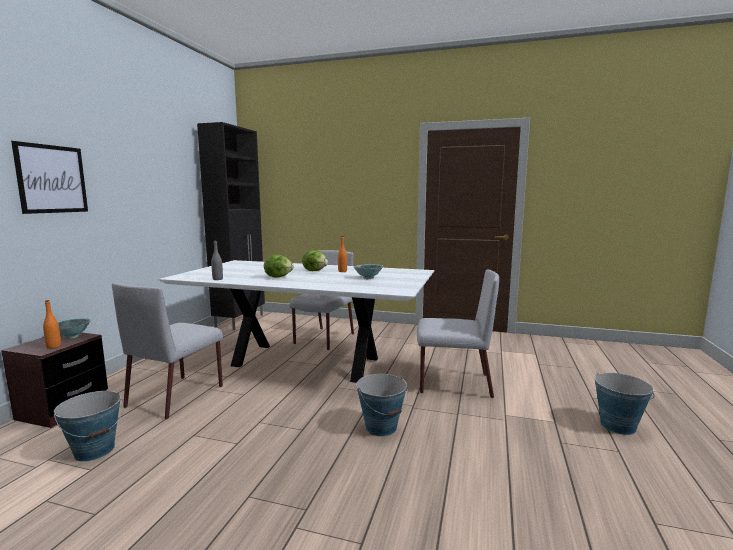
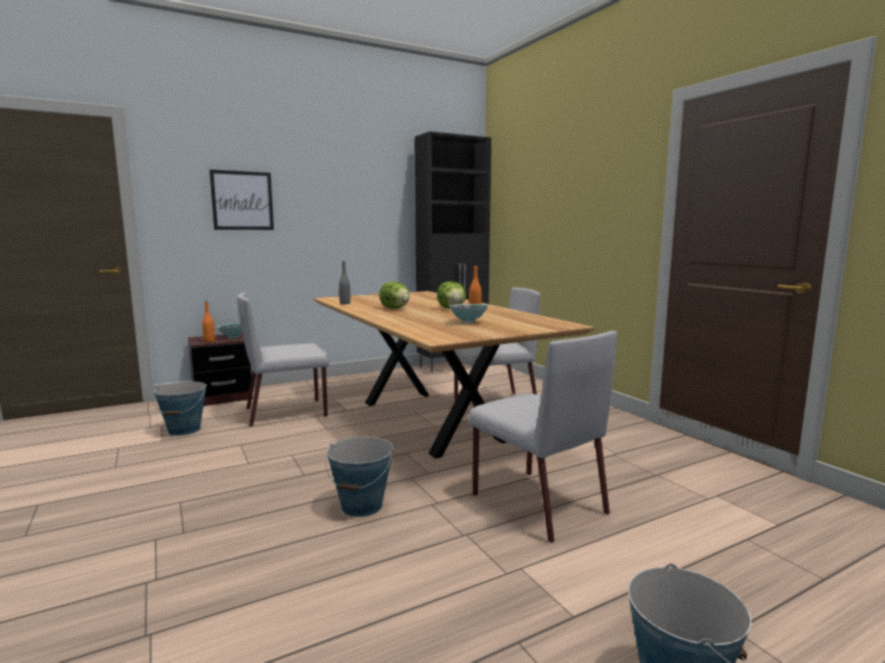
camera: 45 degrees right, 0 degrees up
(306, 362) = (429, 421): white dining table -> brown dining table

